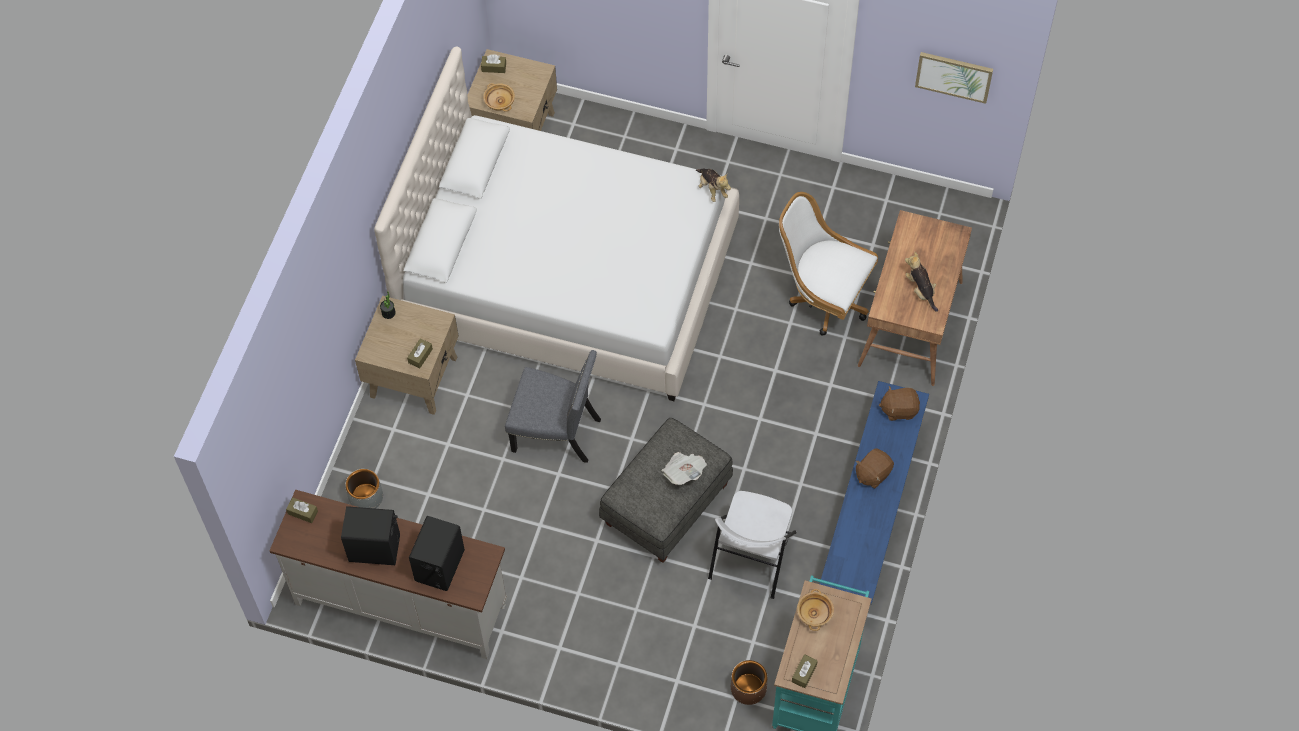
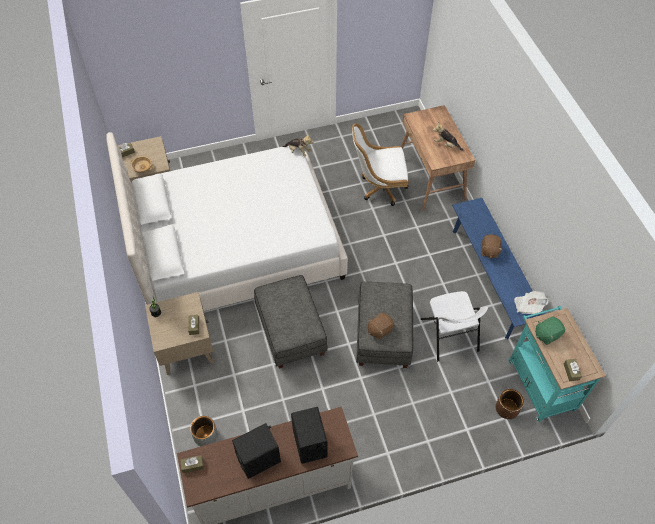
camera: 35 degrees left, 5 degrees down
(555, 432) = (291, 332): grey chair -> grey ottoman
(683, 472) = (394, 306): newspaper -> newspaper (528, 306)
(815, 614) = (547, 334): beige bowl -> green plush toy
(899, 409) = (474, 212): brown plush toy -> brown plush toy (379, 330)
(954, 76) = (396, 26): picture -> none

